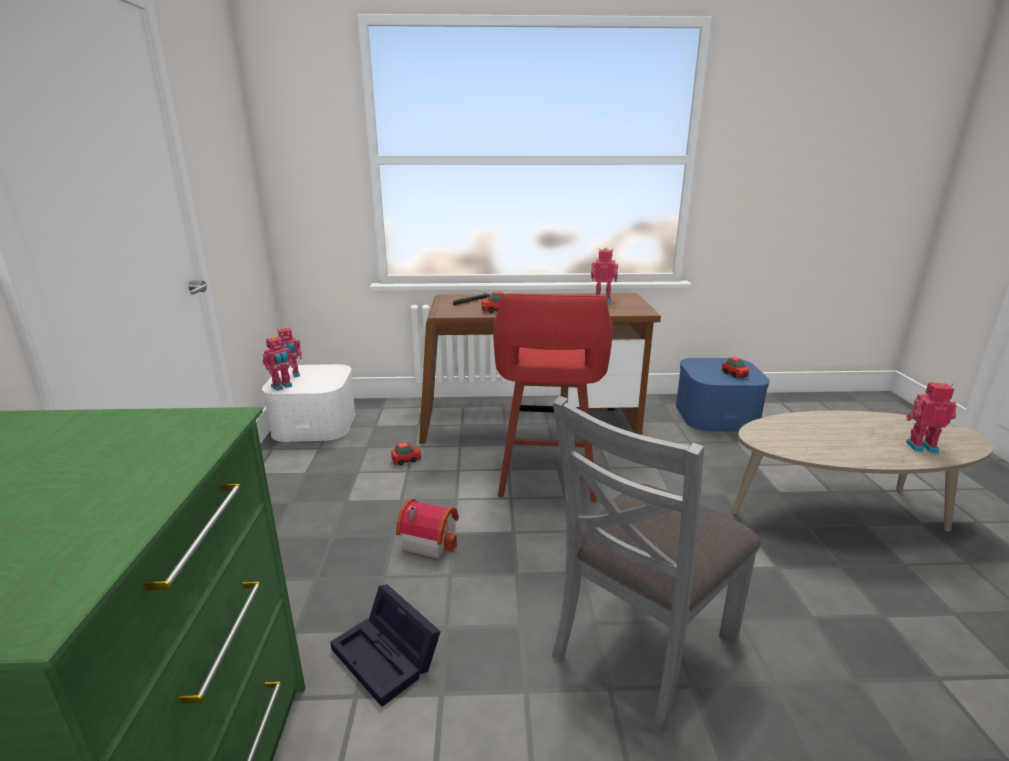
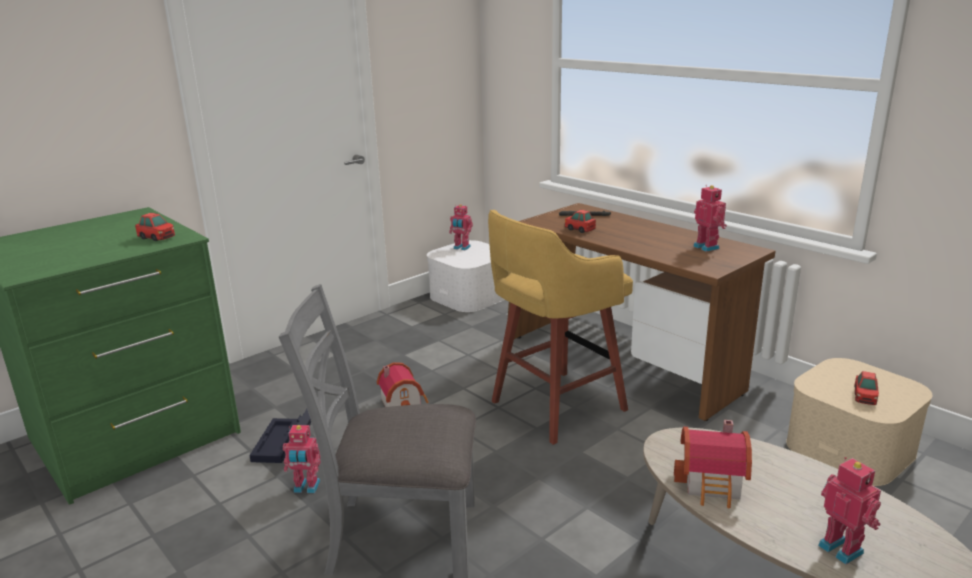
camera: 50 degrees right, 0 degrees up
(282, 386) = (442, 254): toy robot -> toy robot (306, 488)
(406, 460) = (480, 347): toy car -> toy car (157, 237)
(547, 475) = (554, 407): red stool -> yellow stool
(716, 415) = (850, 447): blue storage box -> beige storage box
(825, 448) = (713, 484): none -> toy house

